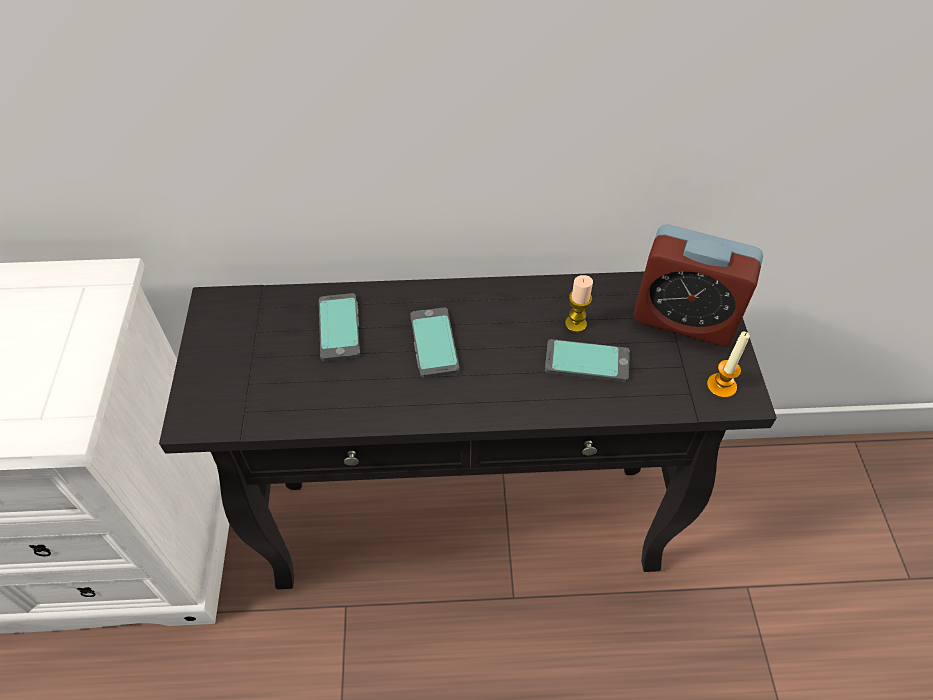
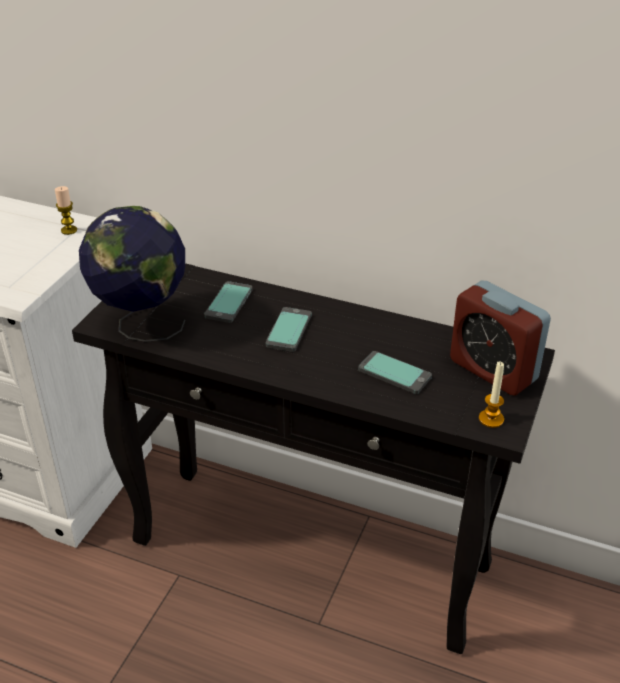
camera: 25 degrees right, 15 degrees down
(247, 399) = (141, 323): none -> globe
(575, 324) = (403, 349): candle -> candle (69, 230)

